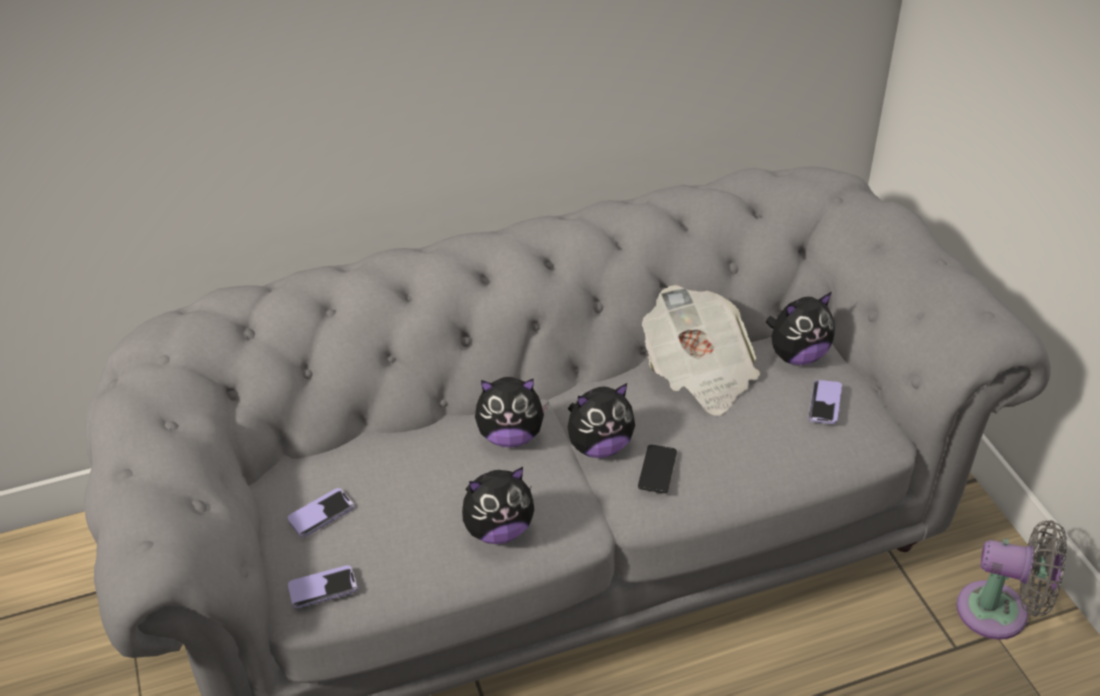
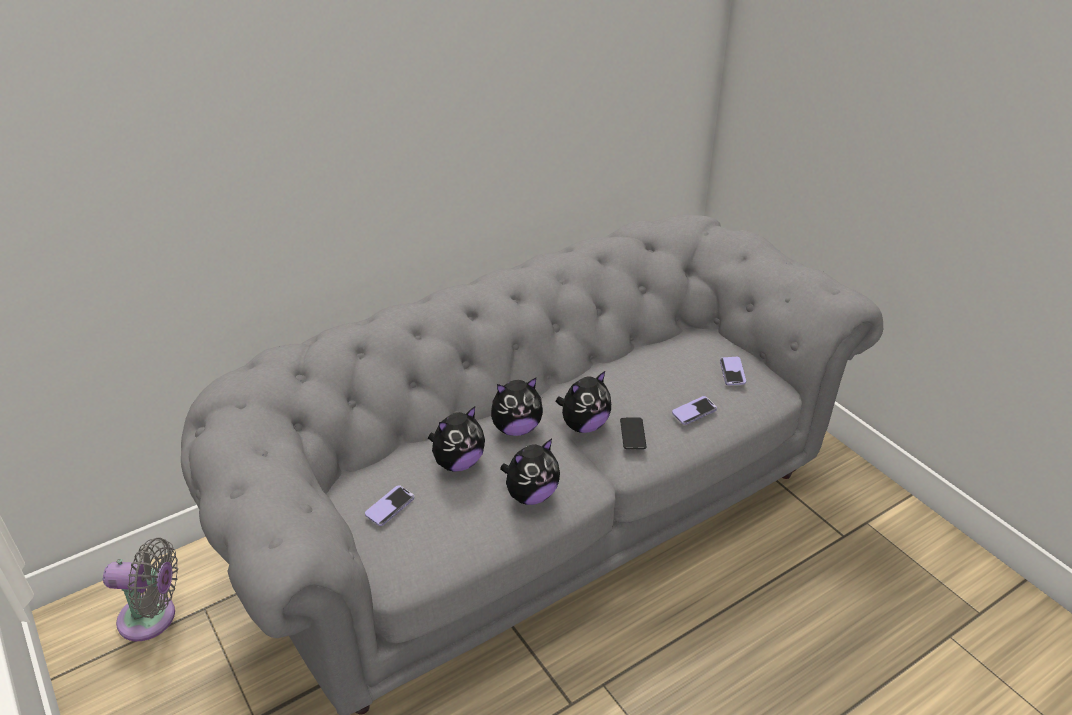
camera: 15 degrees left, 5 degrees down
(323, 588) = (409, 561): phone -> phone (694, 411)
(699, 373) = (638, 365): newspaper -> none
(797, 355) = (700, 344): plush toy -> plush toy (458, 462)
(1000, 613) = (864, 507): grey fan -> grey fan (153, 618)

